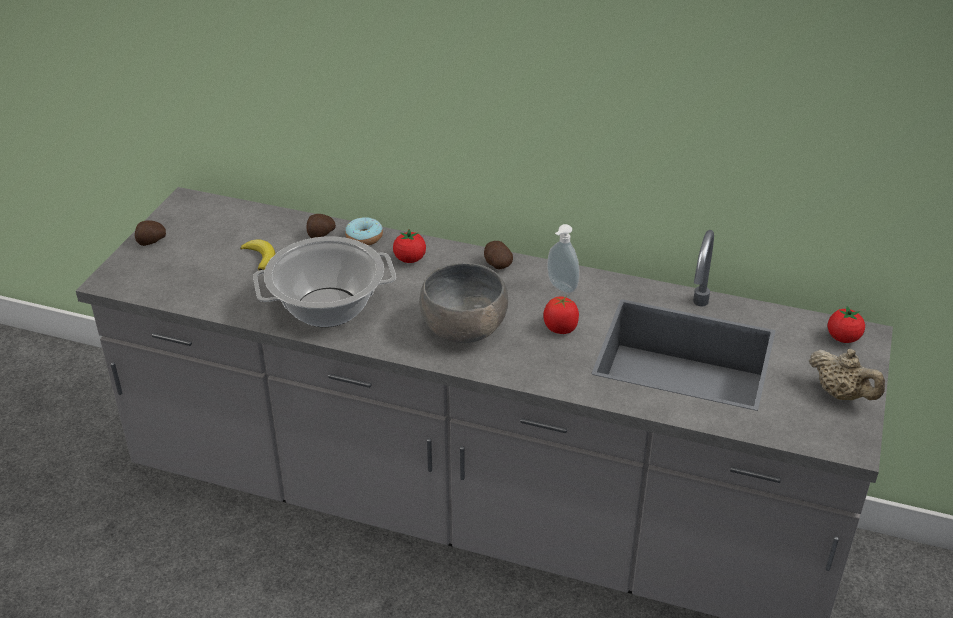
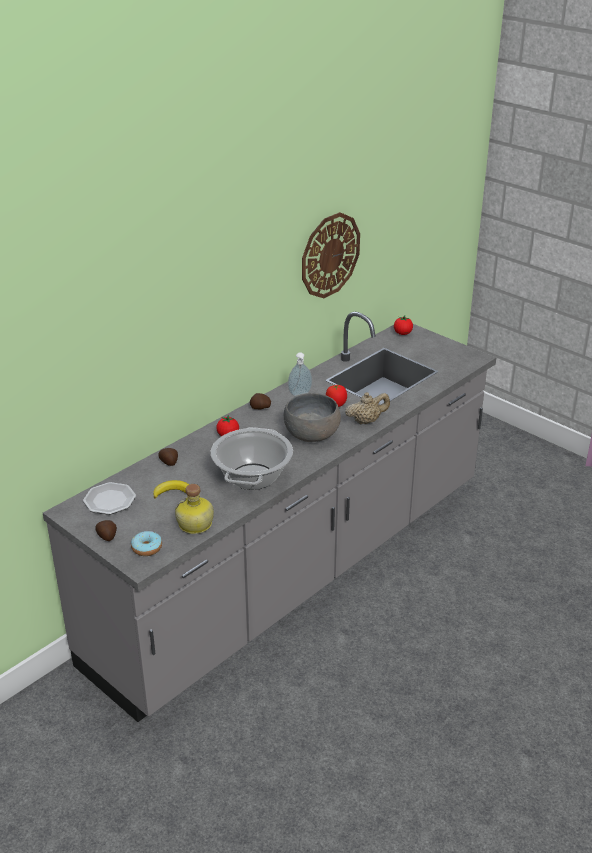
camera: 65 degrees left, 5 degrees down
(201, 295) = (195, 525): none -> bottle
(221, 220) = (110, 500): none -> plate
(364, 237) = (188, 447): donut -> donut (147, 548)
(720, 121) = (330, 255): none -> wall clock
(841, 394) = (441, 348): beige teapot -> beige teapot (366, 421)

